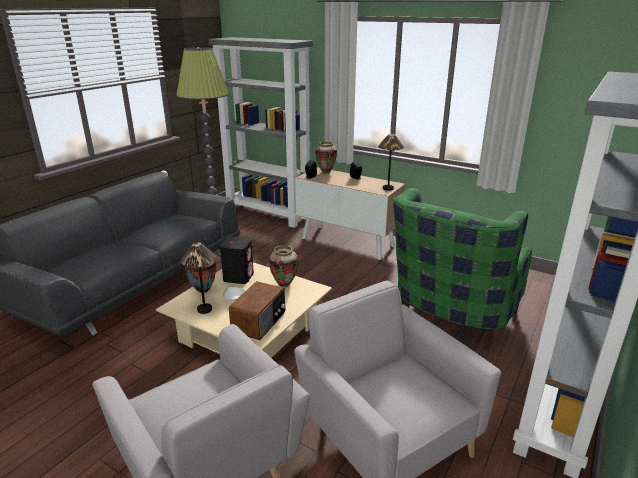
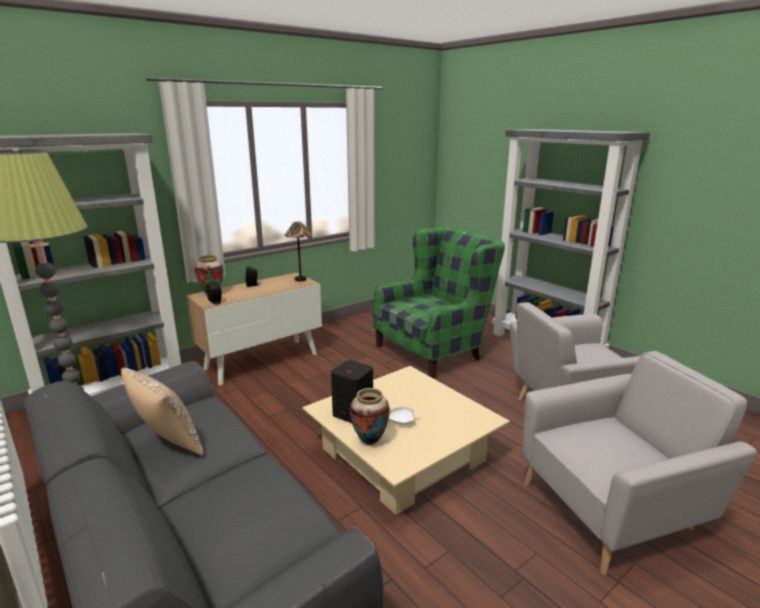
camera: 70 degrees left, 5 degrees down
(155, 223) = (167, 445): none -> pillow
(205, 309) = (415, 444): table lamp -> none
(260, 322) = (456, 412): radio -> none
(284, 285) = (390, 388): vase -> none
(450, 319) = (436, 350): green armchair -> green armchair turned 90 degrees counterclockwise

